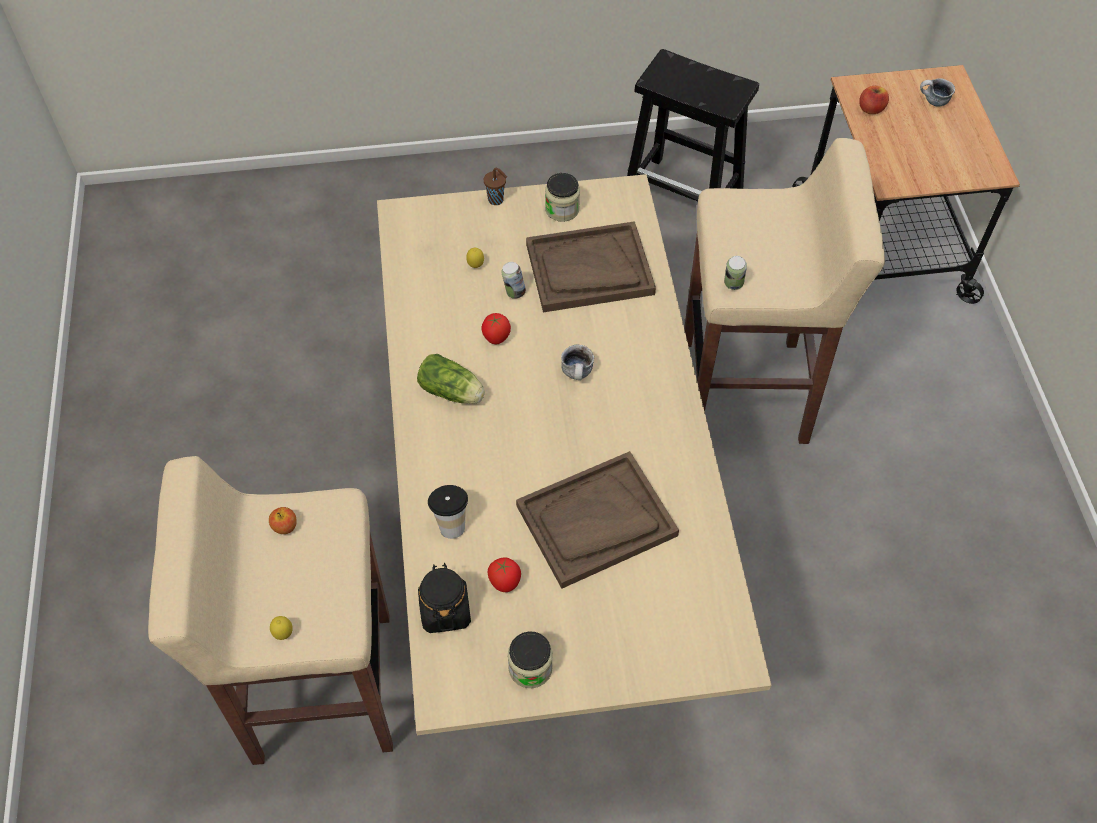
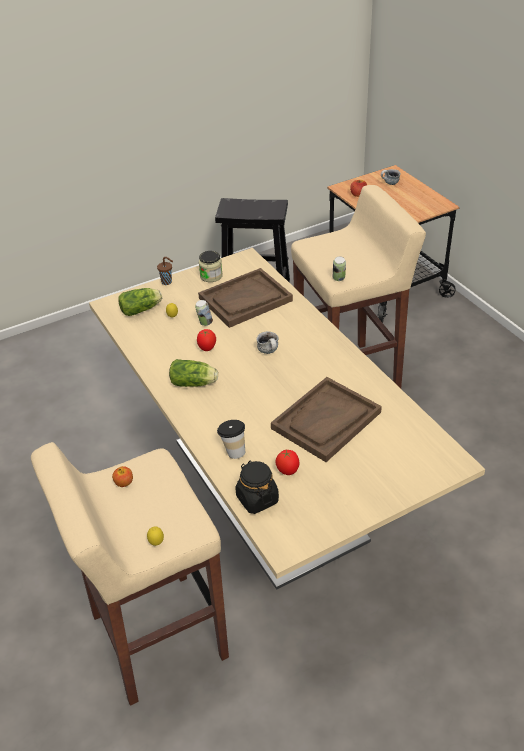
camera: 20 degrees left, 15 degrees down
(441, 238) = (142, 309): none -> lettuce
(530, 668) = (332, 511): jar -> none

